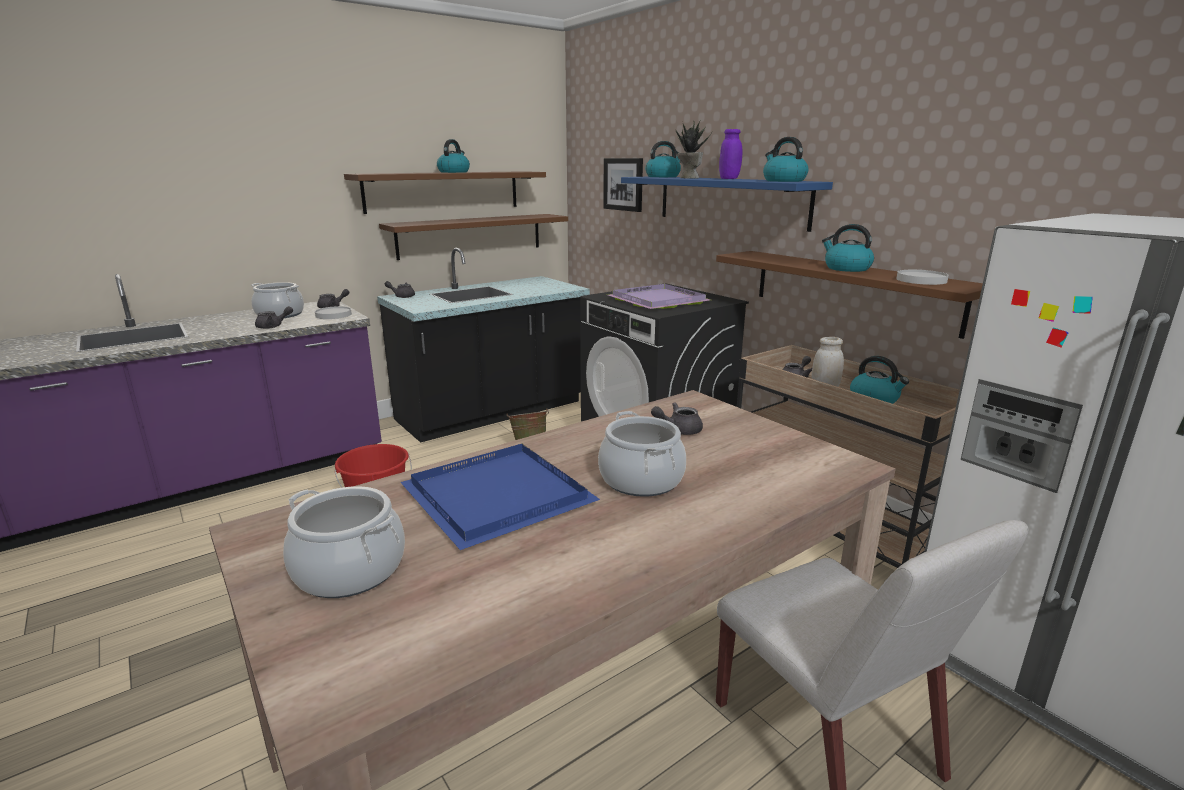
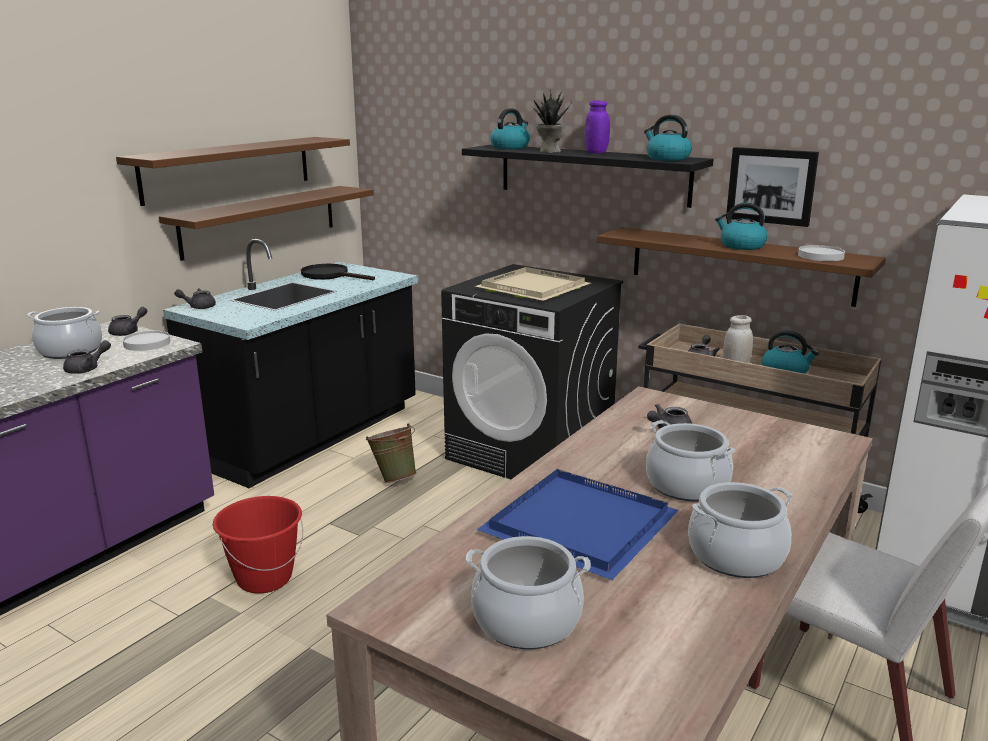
camera: 20 degrees left, 0 degrees up
(454, 172) = (245, 145): kettle -> none
(522, 284) = (330, 275): none -> black frying pan
(616, 555) = (736, 556): none -> cooking pot
(623, 184) = (445, 151): picture -> picture (771, 186)
(660, 301) = (535, 288): purple tray -> beige tray
(730, 201) = (592, 174): blue shelf -> black shelf

